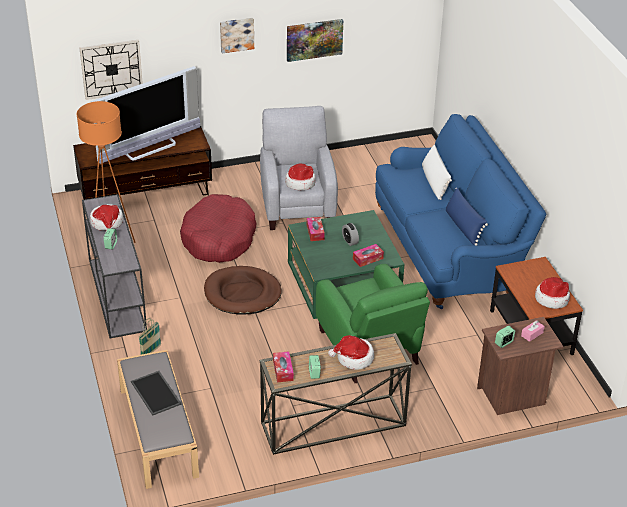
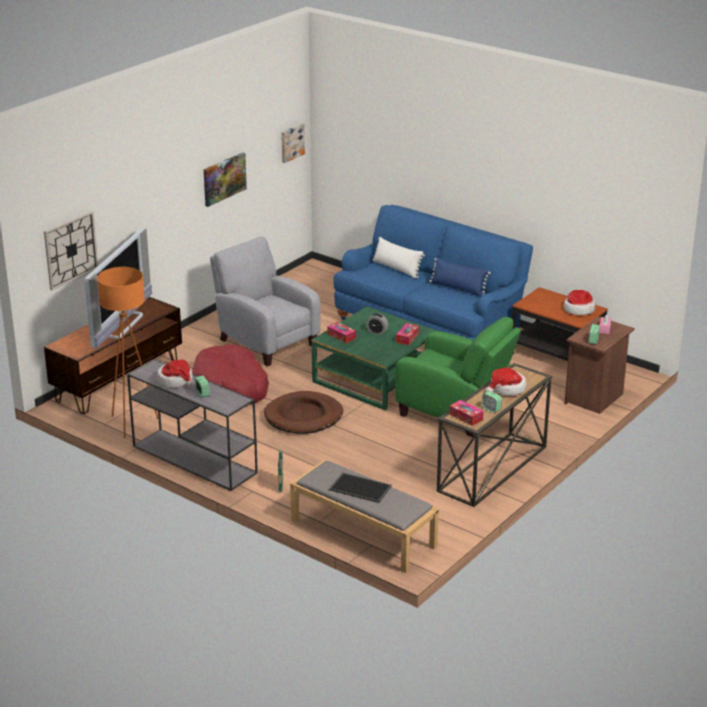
camera: 35 degrees left, 10 degrees down
(236, 34) = (166, 187): picture -> picture (291, 142)
(300, 182) = (282, 309): hat -> none

